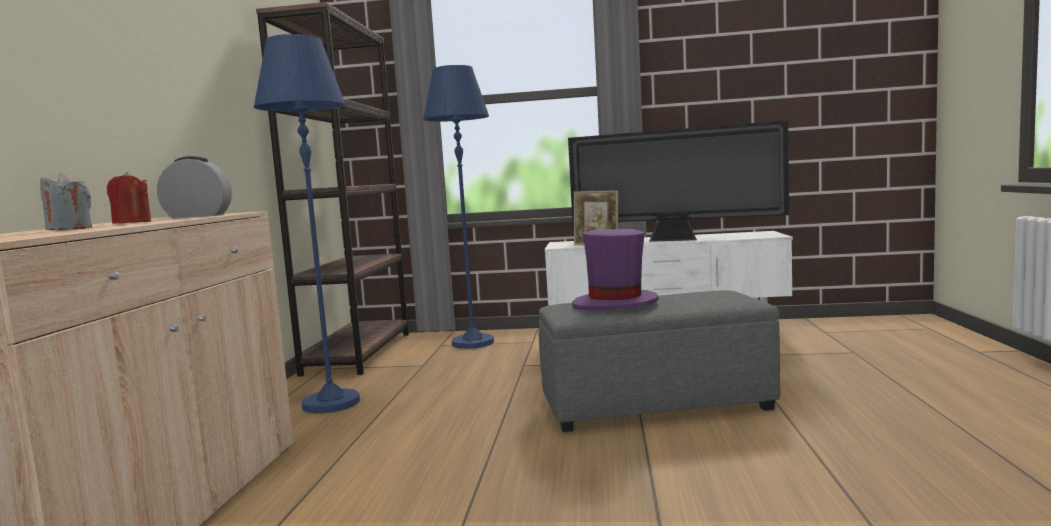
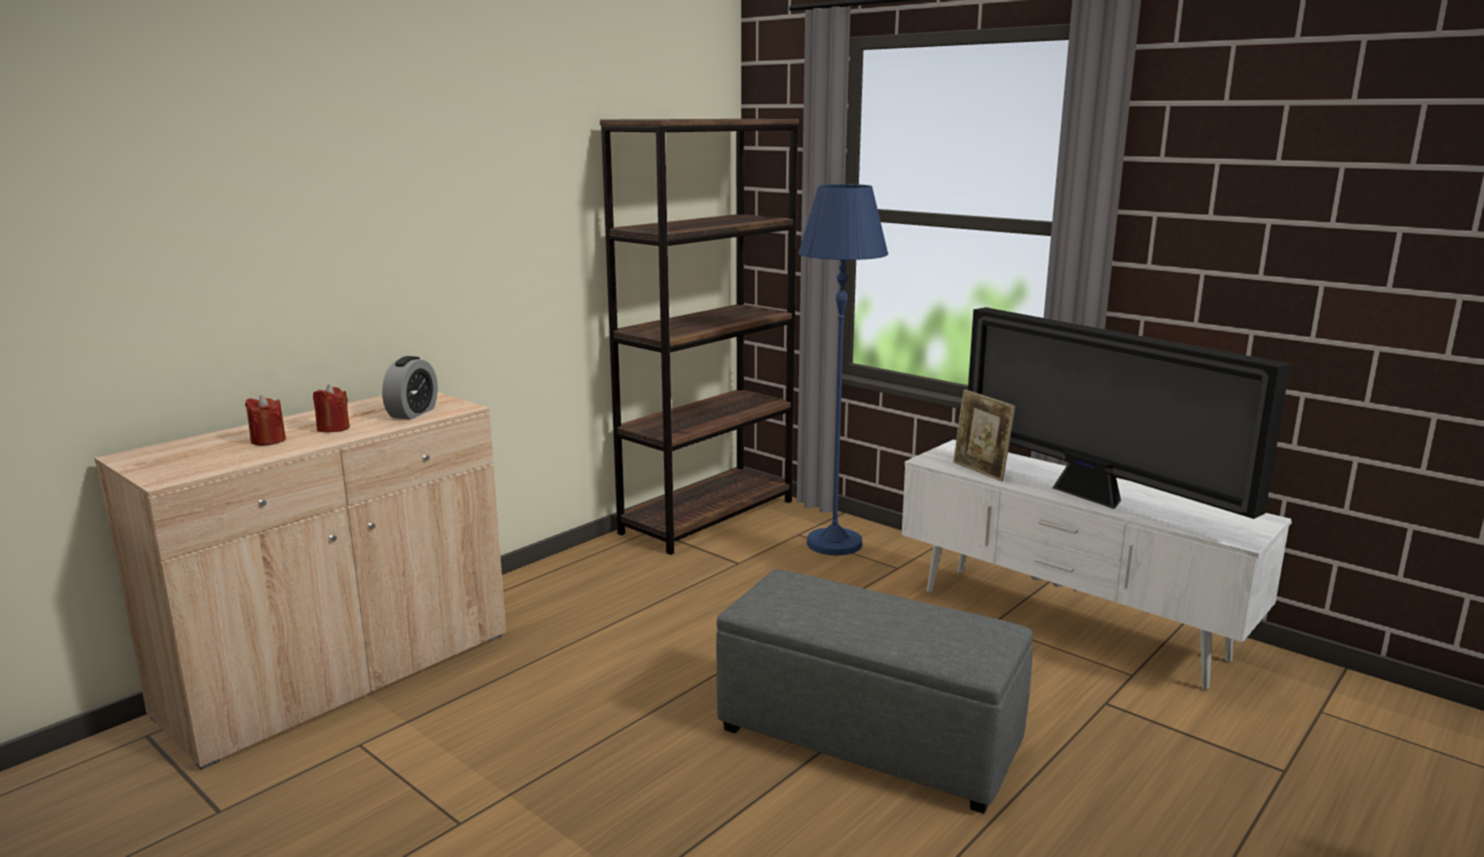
camera: 35 degrees right, 10 degrees up
(69, 229) = (268, 440): grey candle -> red candle
(198, 216) = (413, 413): alarm clock -> alarm clock turned 75 degrees clockwise
(331, 403) = (597, 588): blue floor lamp -> none
(615, 304) = (830, 602): purple hat -> none

